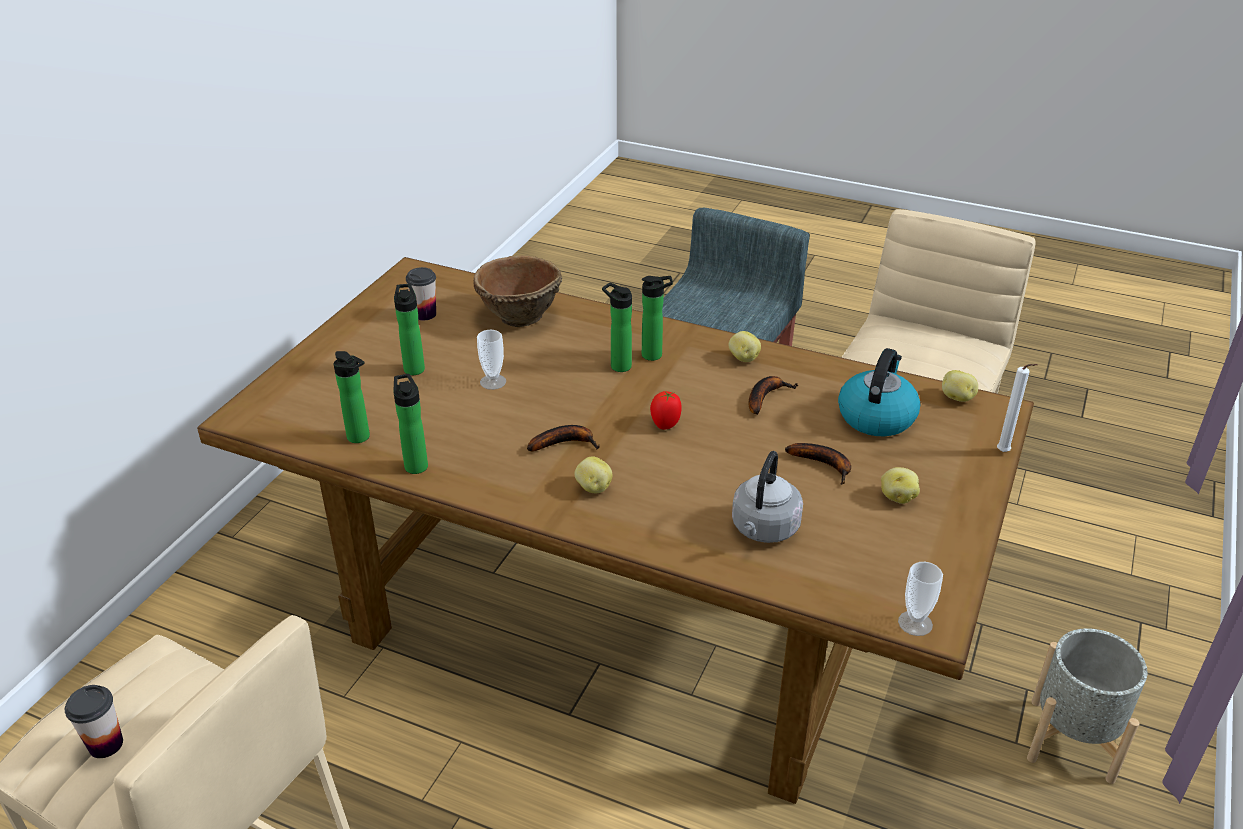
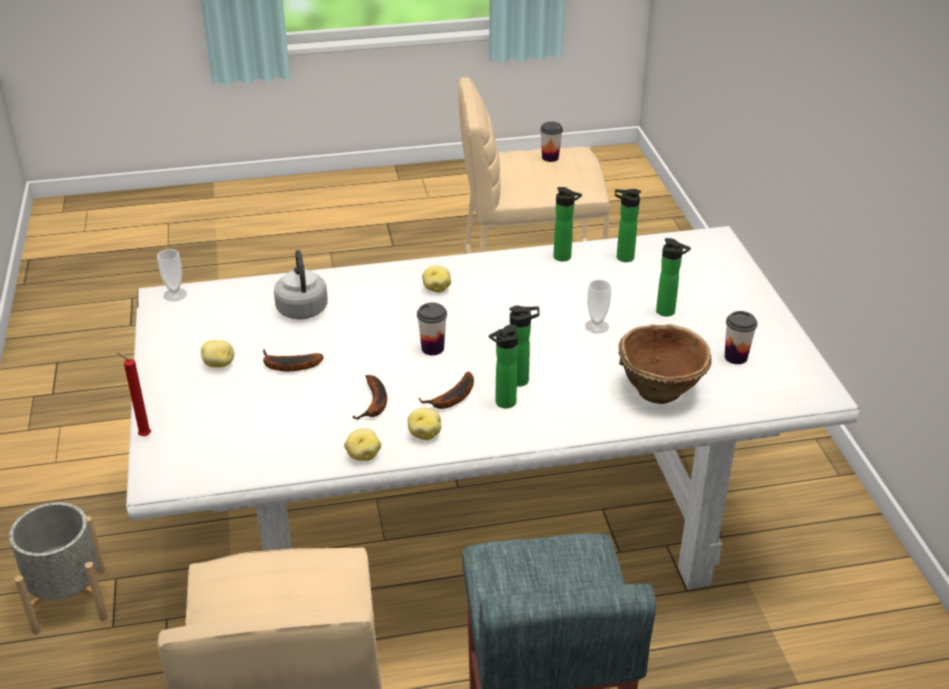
camera: 145 degrees right, 0 degrees up
(565, 443) = (488, 307): banana -> banana (452, 399)
(617, 616) = (476, 524): brown dining table -> white dining table
(665, 424) = (432, 348): tomato -> cup
(876, 416) = (269, 425): kettle -> none
(957, 398) = (202, 475): potato -> potato (363, 455)
(1004, 453) = (143, 435): white candle -> red candle

